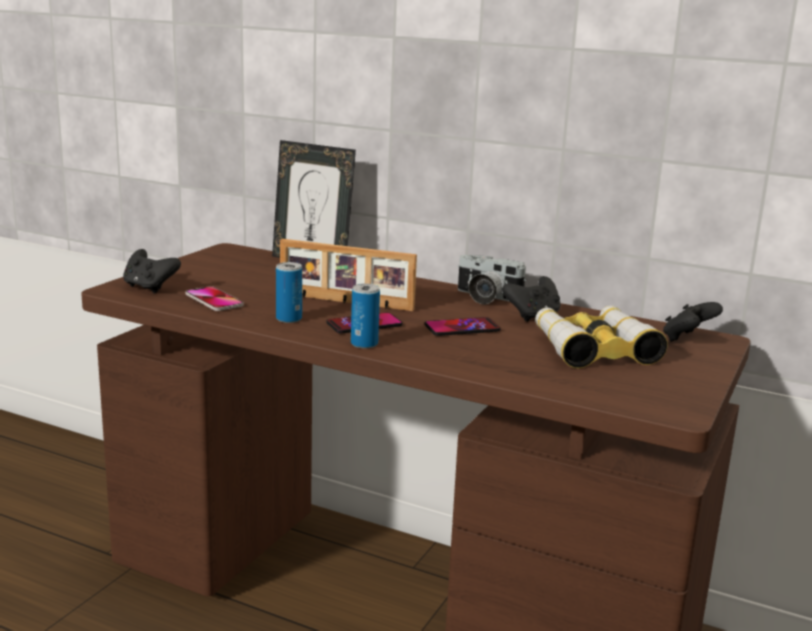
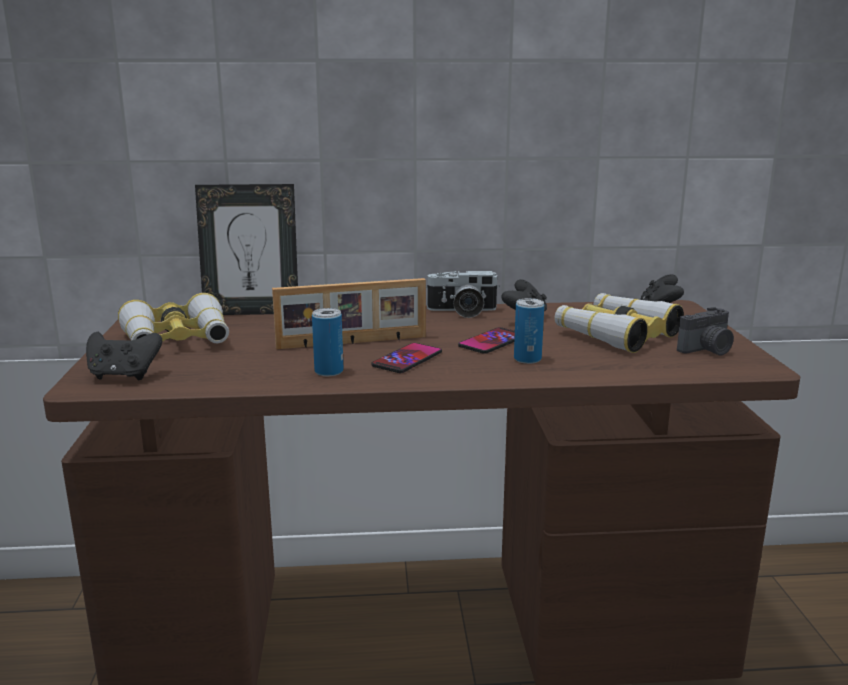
camera: 30 degrees left, 0 degrees up
(214, 300) = (220, 372): phone -> none
(223, 271) = (177, 340): none -> binoculars
(364, 344) = (439, 377): can -> can (527, 359)
(658, 384) = (707, 350): none -> camera

